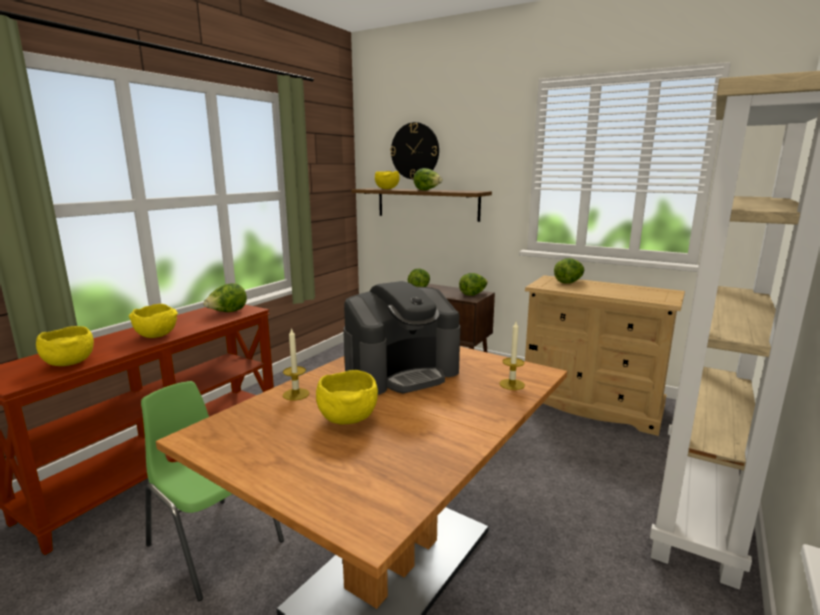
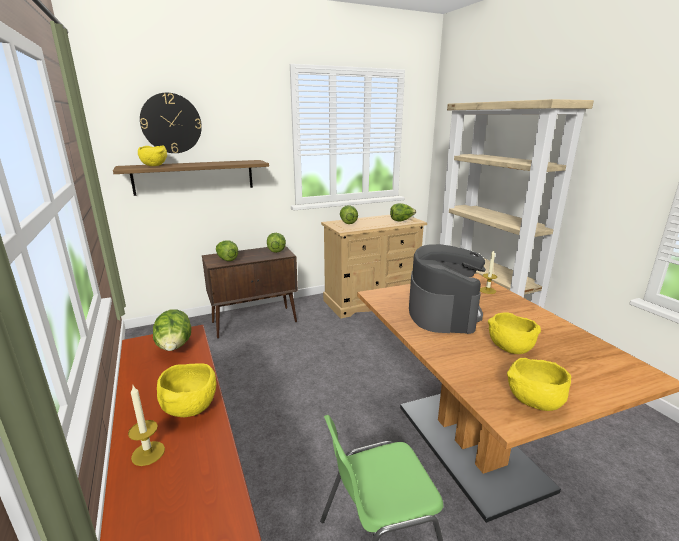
camera: 55 degrees left, 5 degrees up
(69, 363) = (206, 499): yellow bowl -> yellow bowl (533, 403)
(296, 394) = (453, 358): candle -> candle (148, 453)
(427, 190) = (209, 164): lettuce -> lettuce (401, 220)

